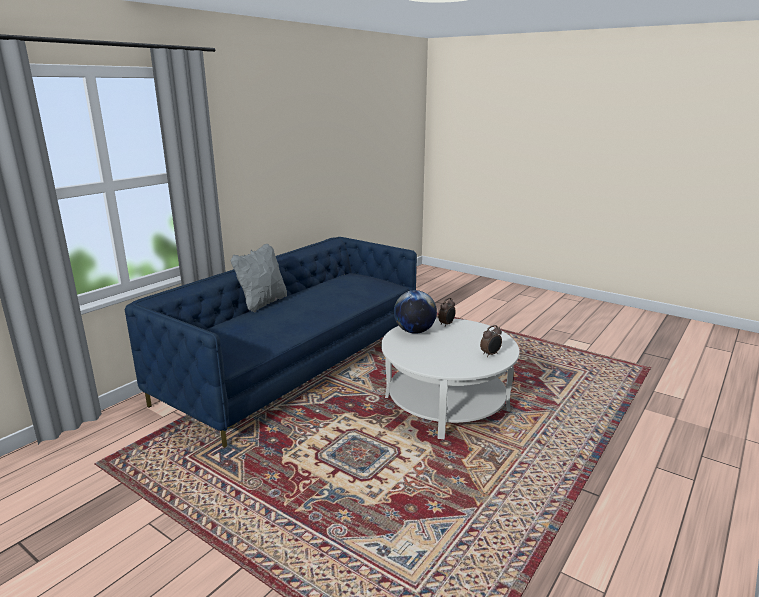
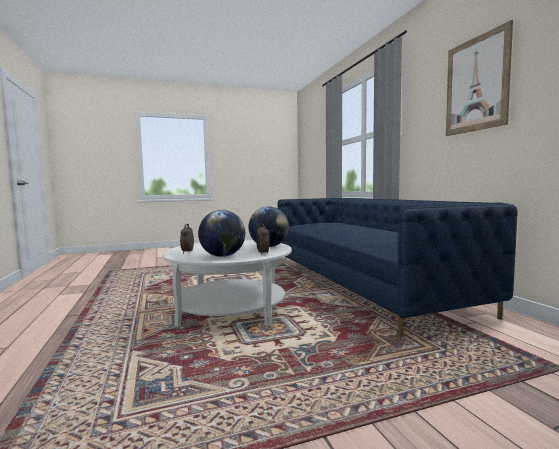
camera: 125 degrees right, 15 degrees down
(262, 303) = (375, 227): grey pillow -> none
(281, 140) = (476, 84): none -> picture
(478, 334) = (222, 256): none -> globe

